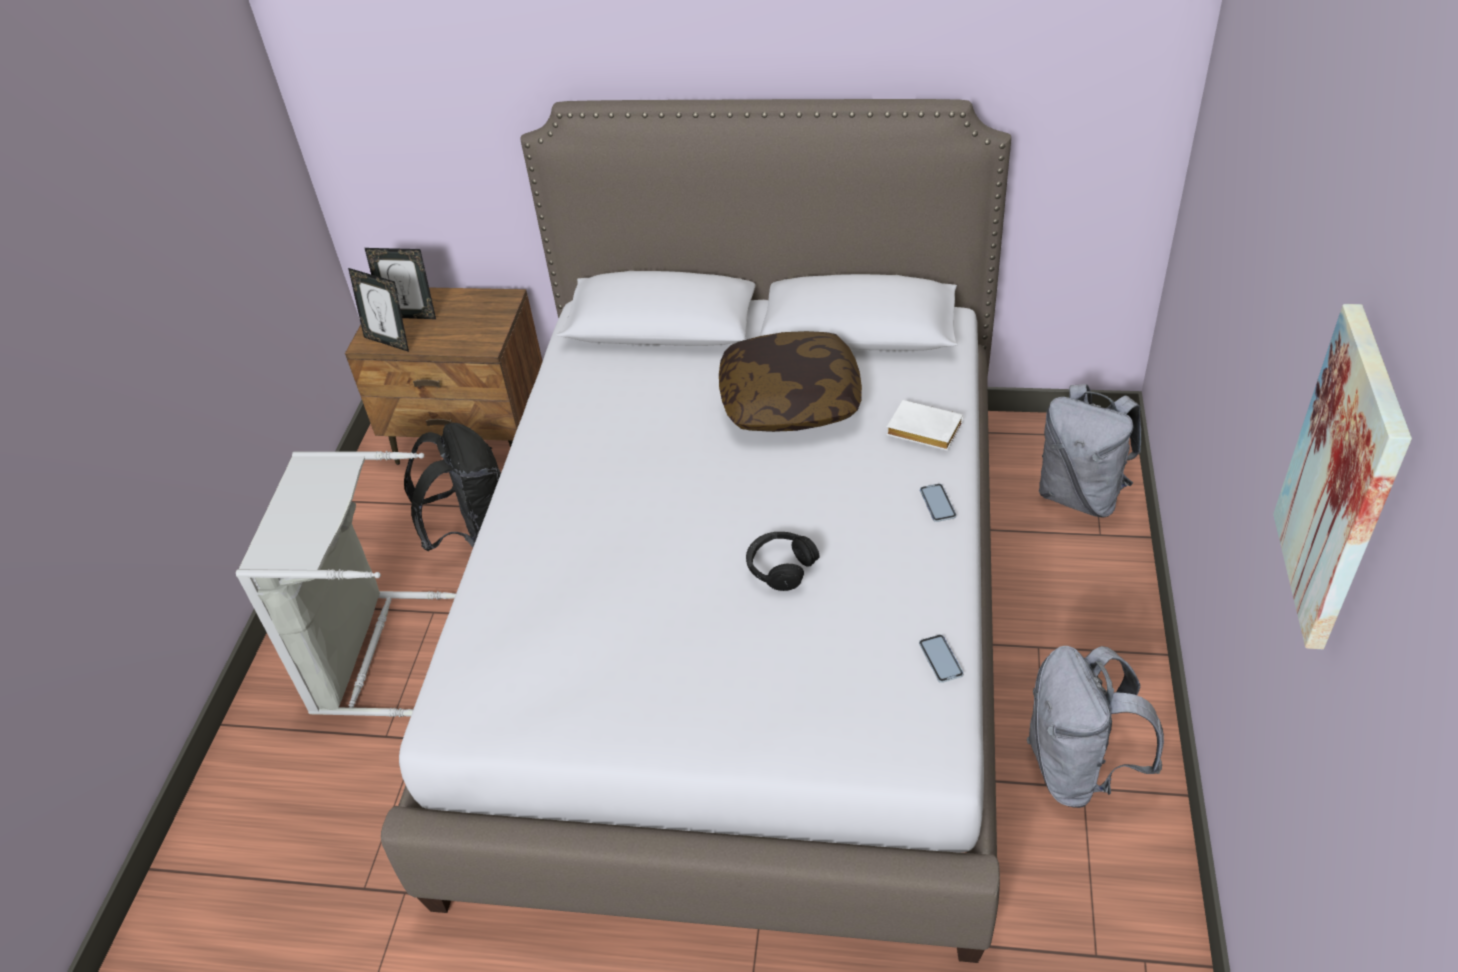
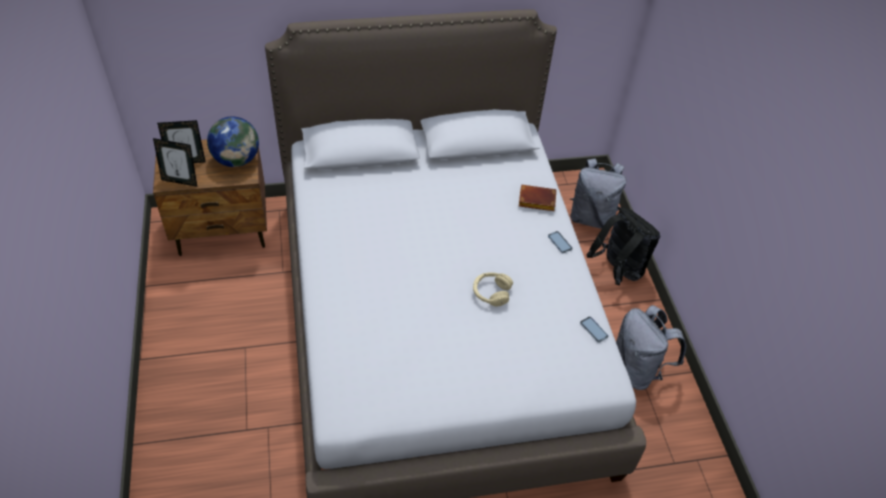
camera: 25 degrees left, 5 degrees up
(374, 653) = (217, 380): grey laundry basket -> none
(473, 535) = (250, 294): black backpack -> black backpack (617, 271)
(481, 320) = (236, 160): none -> globe
(780, 567) = (491, 292): black headphones -> beige headphones
(790, 401) = (457, 192): pillow -> none
(921, 431) = (535, 201): white book -> brown book
(1342, 481) = (816, 221): picture -> none

